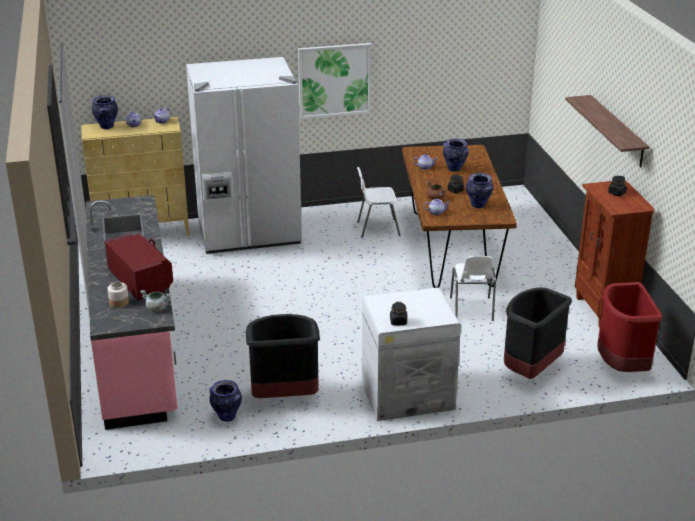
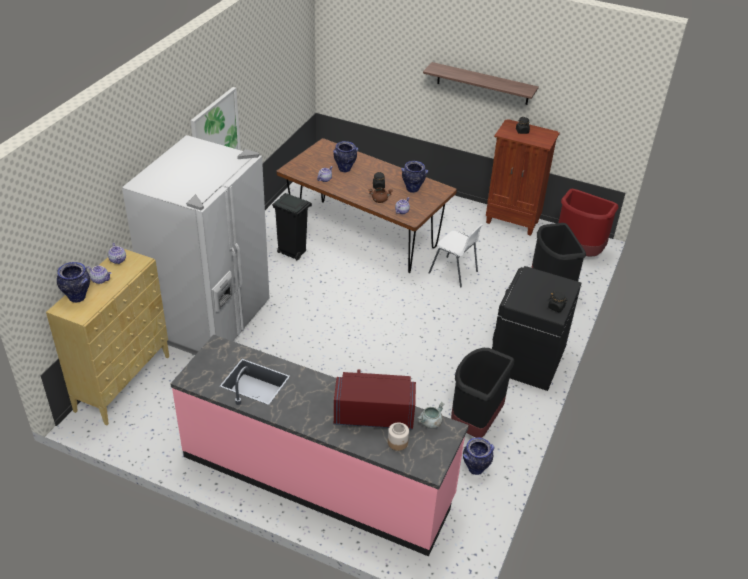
camera: 55 degrees left, 10 degrees up
(377, 228) = (292, 252): white chair -> black trash can
(405, 393) = (526, 359): white washing machine -> black washing machine

